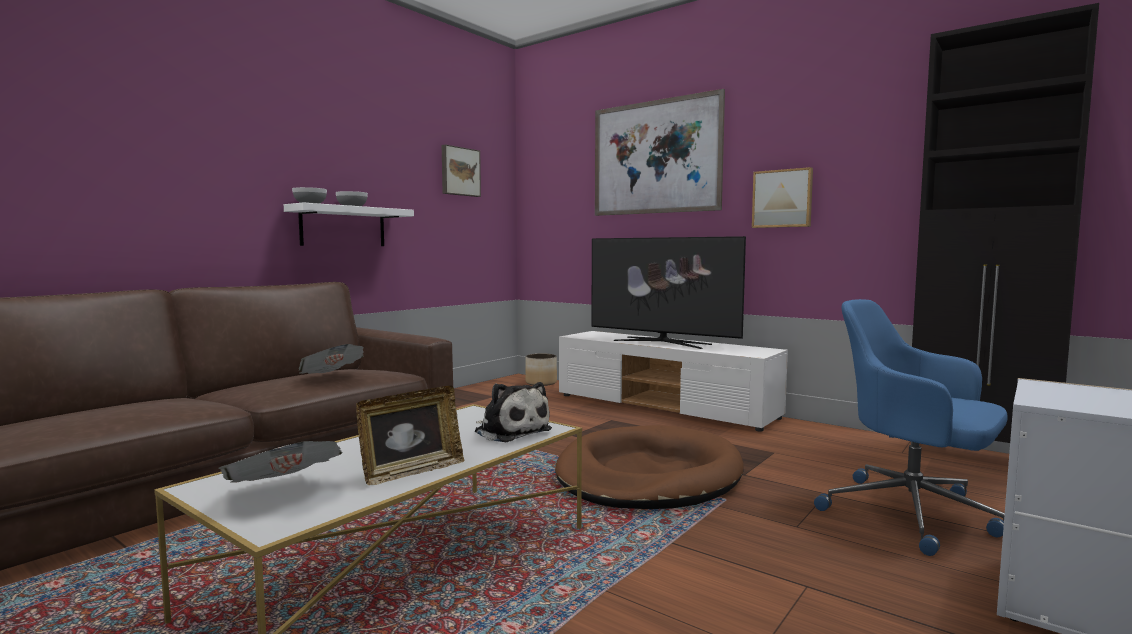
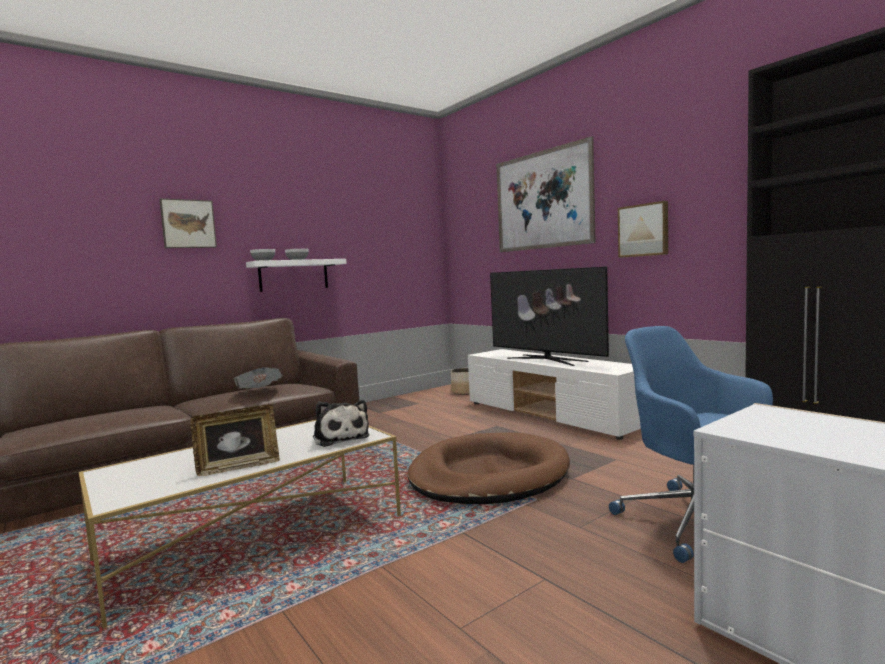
camera: 15 degrees right, 0 degrees up
(284, 493) = (145, 478): newspaper -> none
(459, 171) = (391, 224): picture -> picture (188, 224)

